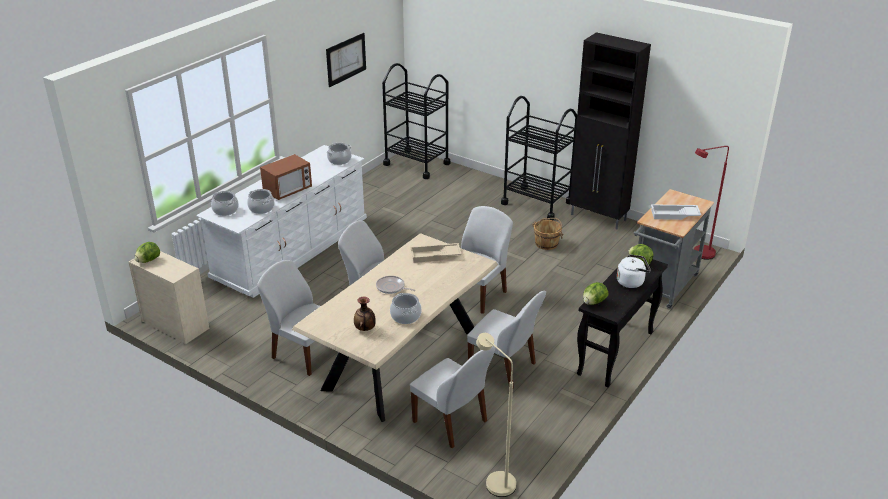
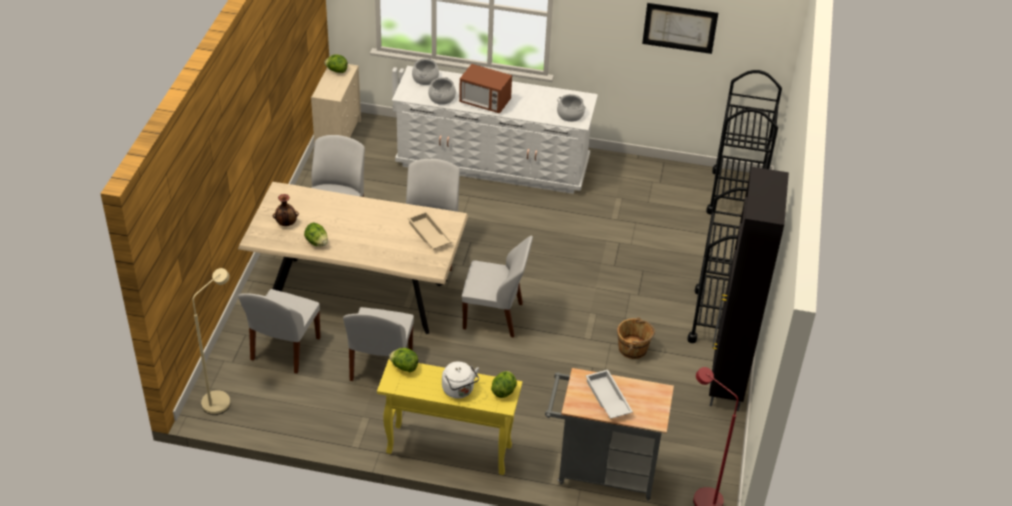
camera: 65 degrees right, 10 degrees up
(392, 287) = (358, 221): frying pan -> none
(405, 316) = (317, 243): cooking pot -> lettuce
(615, 354) = (448, 450): black console table -> yellow console table

